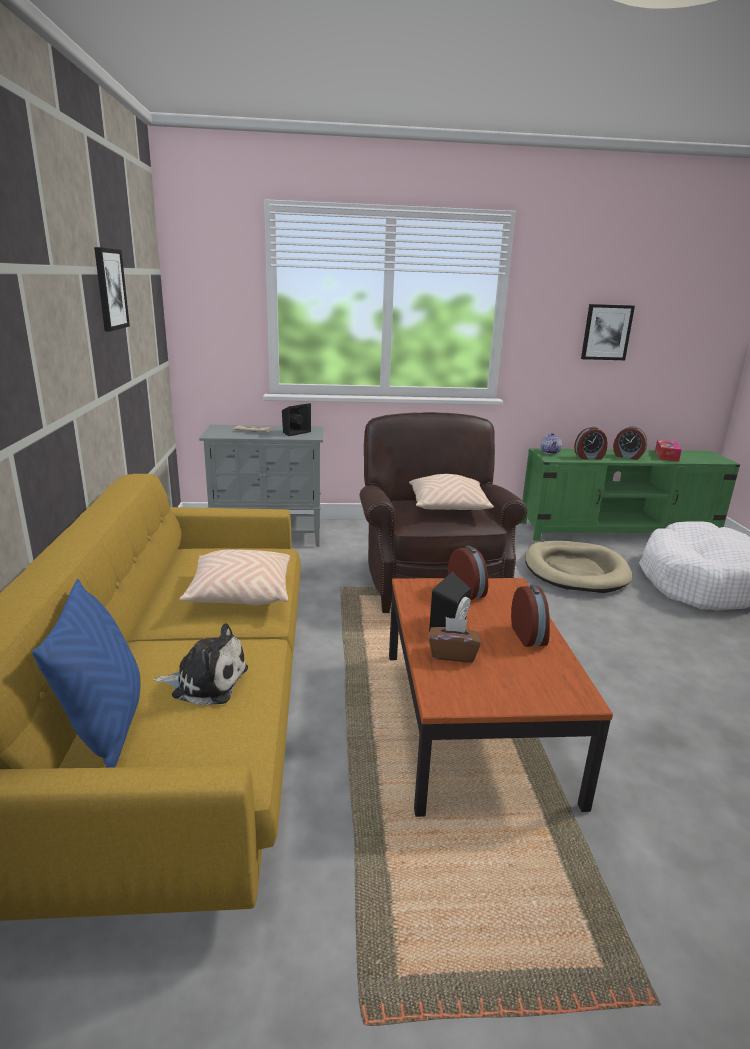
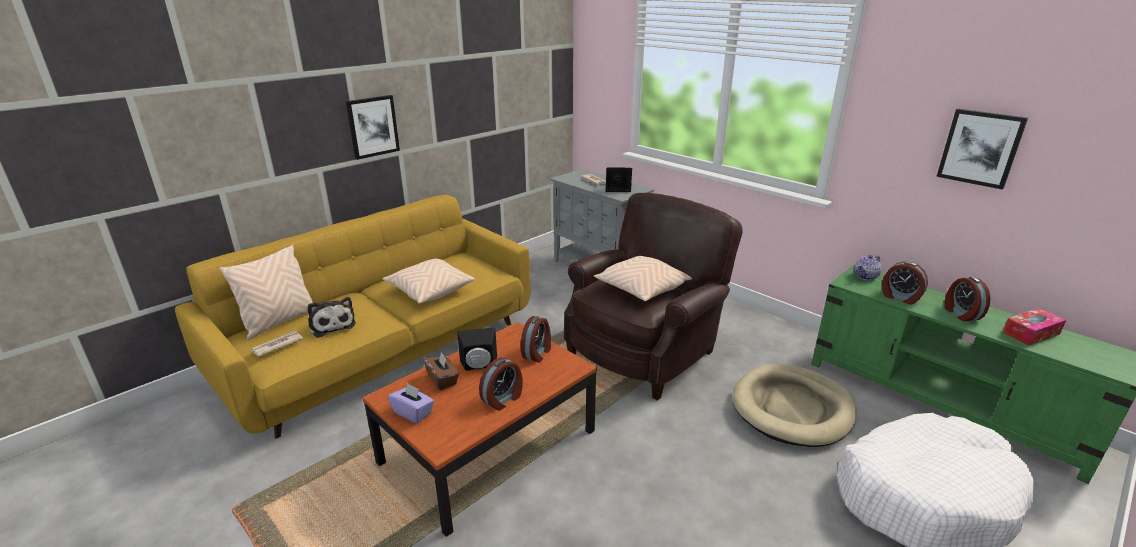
camera: 50 degrees right, 5 degrees up
(107, 724) = (279, 321): blue pillow -> beige pillow
(110, 289) = (468, 69): picture -> picture (372, 126)
(186, 746) = (276, 345): none -> newspaper
(498, 693) = (413, 413): none -> purple tissue box

